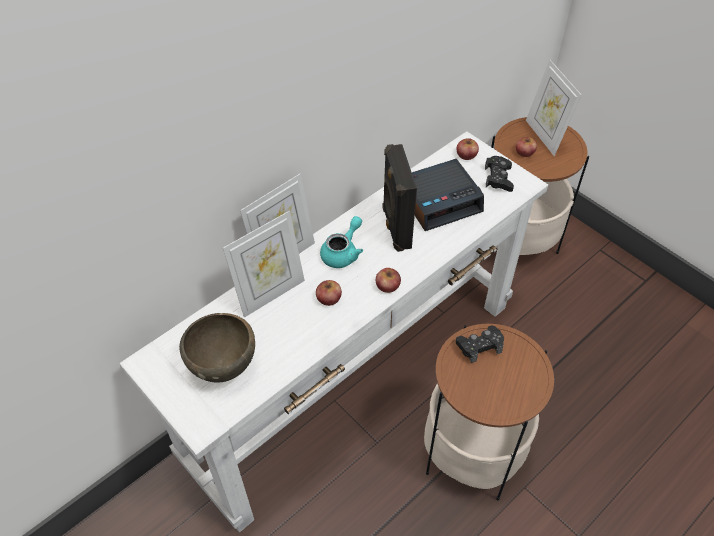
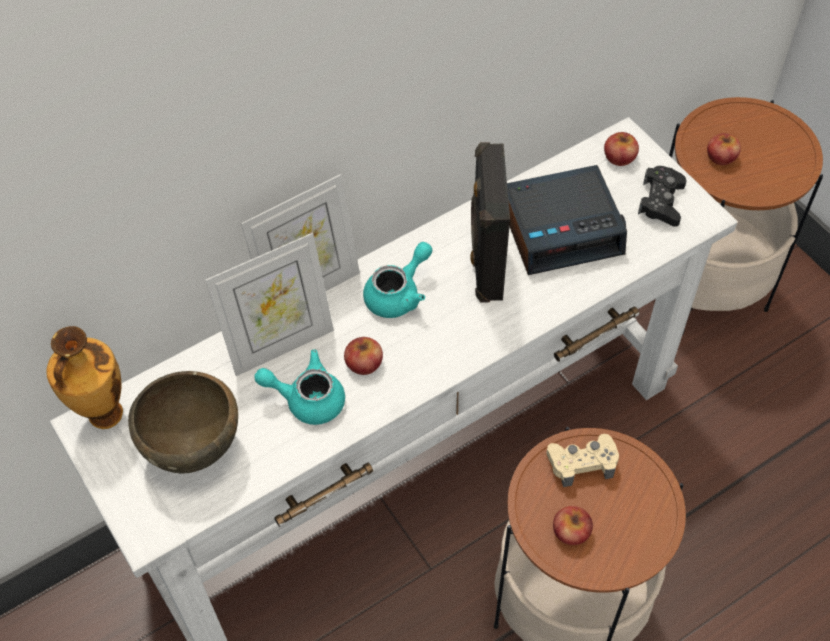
camera: 10 degrees right, 5 degrees up
(157, 354) = (103, 415): none -> vase
(295, 326) = (307, 399): none -> turquoise teapot
(387, 285) = (455, 355): apple -> apple (571, 531)
(479, 346) = (582, 463): black game controller -> beige game controller
(544, 136) = (759, 133): picture frame -> none

